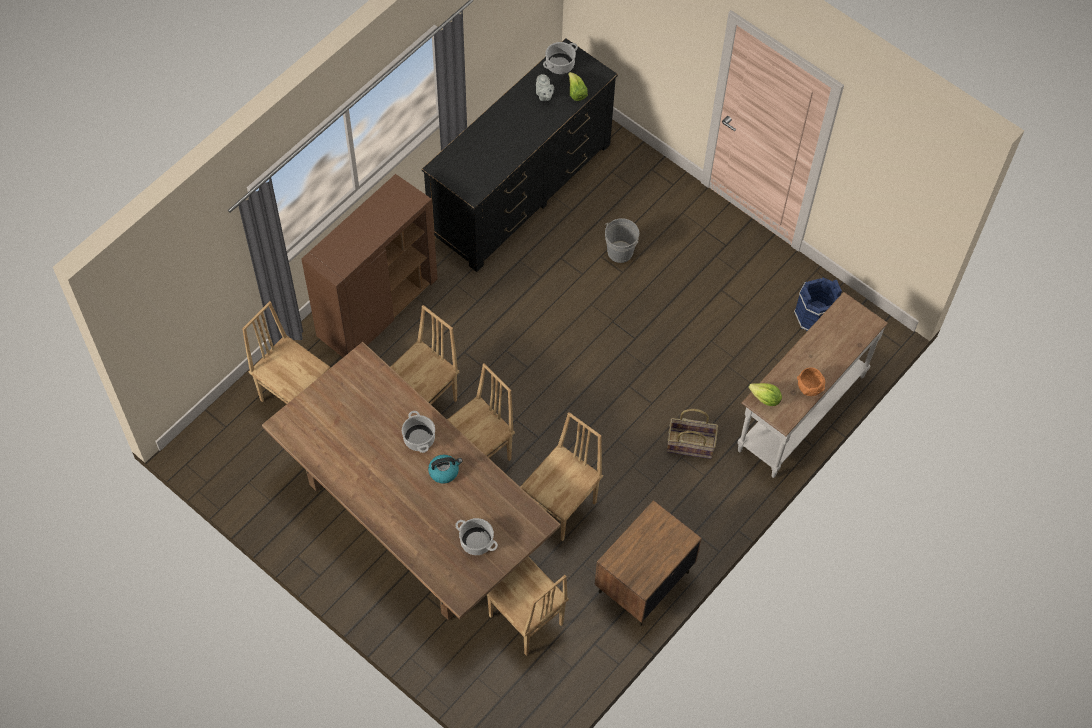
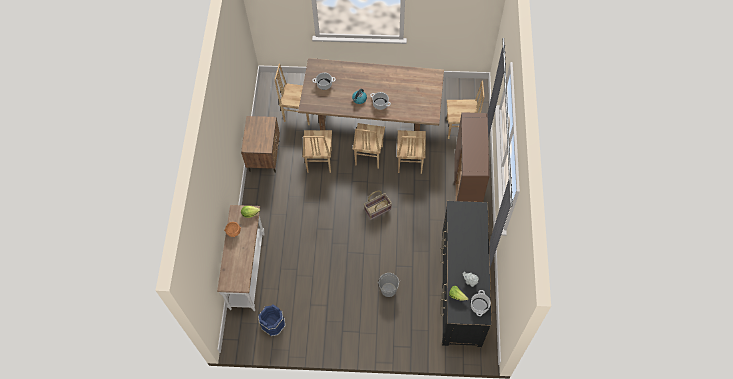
camera: 145 degrees right, 0 degrees up
(690, 444) = (286, 223): basket -> basket (377, 210)

